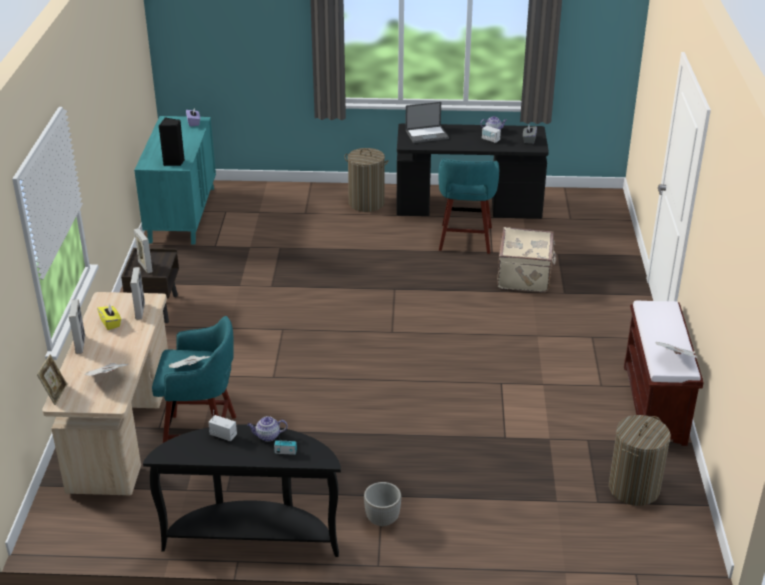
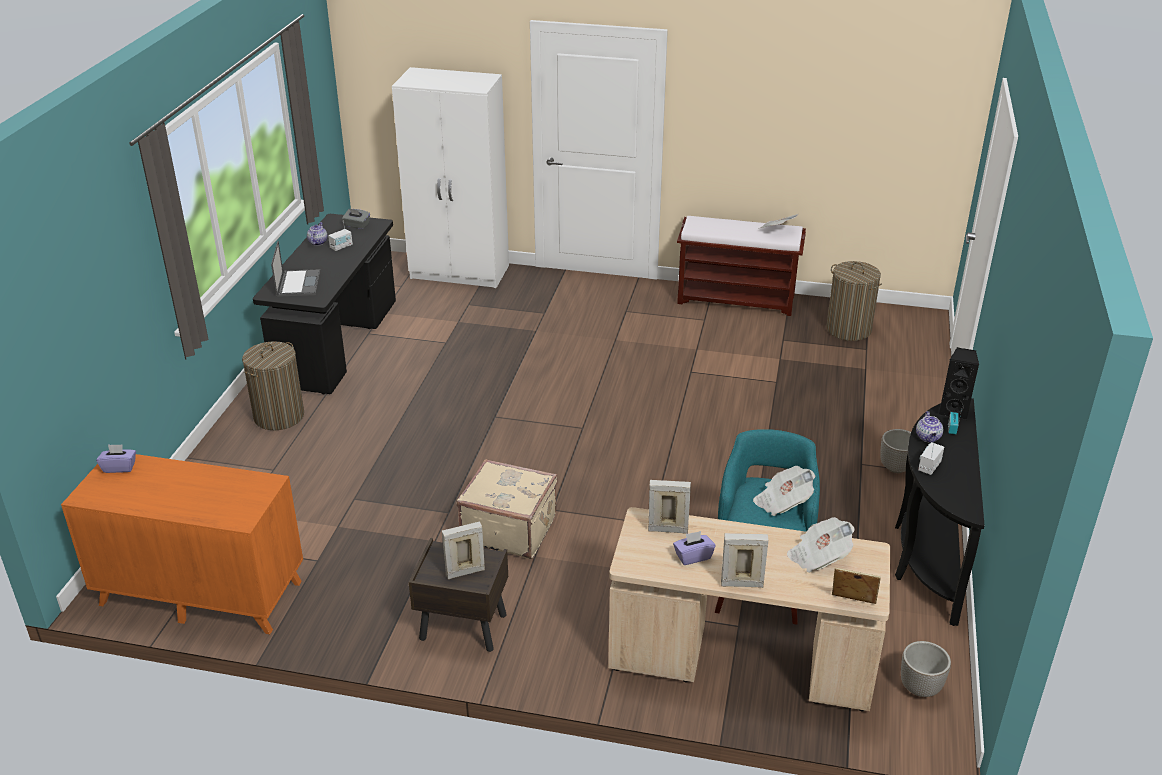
camera: 80 degrees left, 0 degrees up
(91, 525) = (920, 688): none -> planter
(110, 323) = (693, 556): yellow tissue box -> purple tissue box
(174, 162) = (250, 490): black speaker -> black speaker (954, 411)
(182, 214) = (200, 593): turquoise dresser -> orange dresser
(465, 240) = (410, 356): turquoise stool -> none
(525, 276) = (504, 329): beige suitcase -> beige suitcase (509, 529)
(609, 242) = (460, 273): none -> white wardrobe

